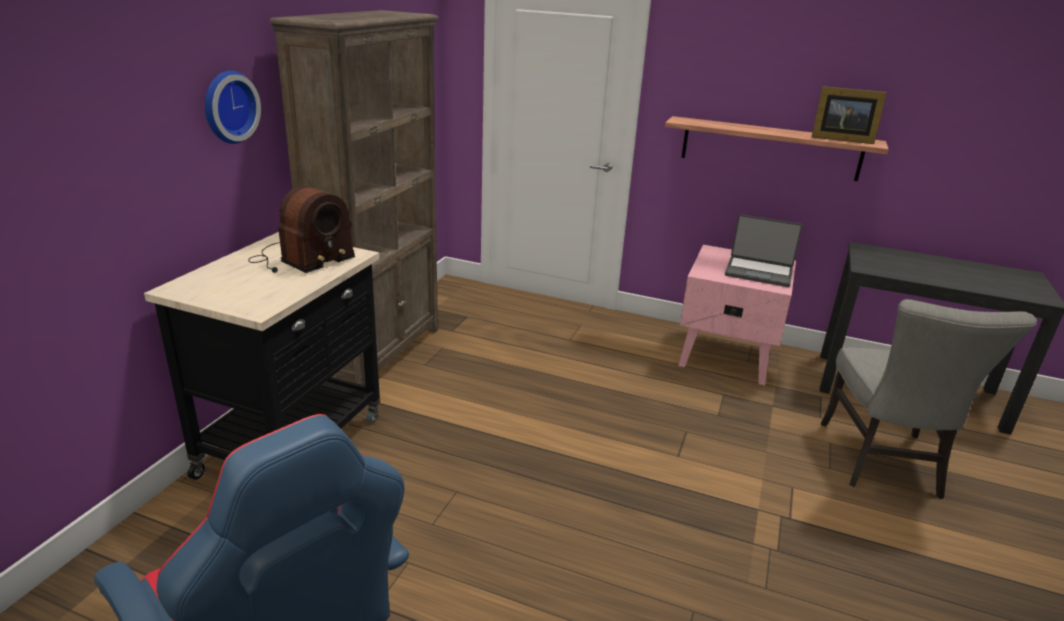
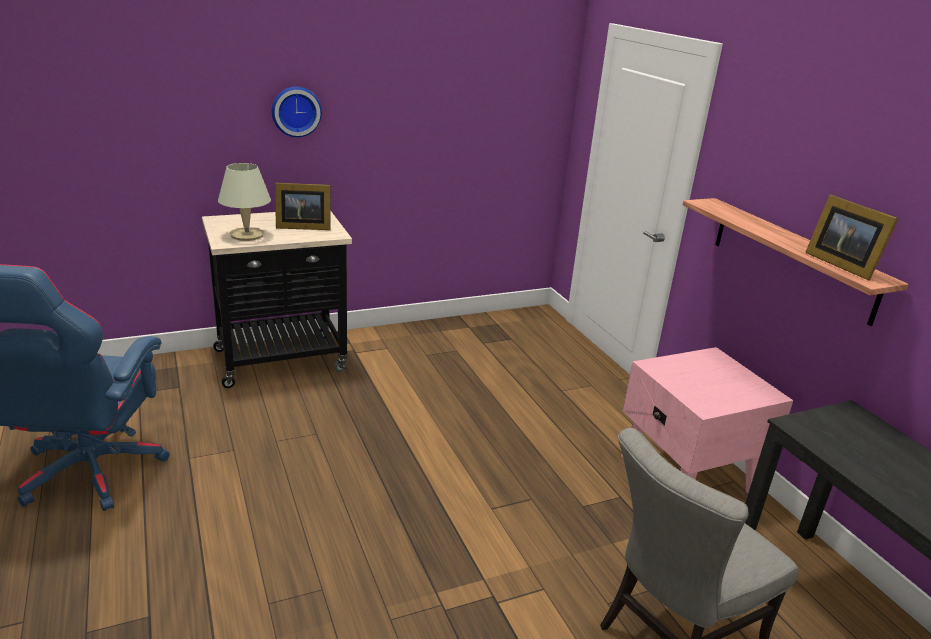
camera: 45 degrees right, 0 degrees up
(262, 291) = (247, 235): none -> beige table lamp
(300, 259) = (302, 226): radio -> picture frame
(381, 353) = (412, 335): brown bookcase -> none
(759, 272) = (716, 390): laptop -> none

